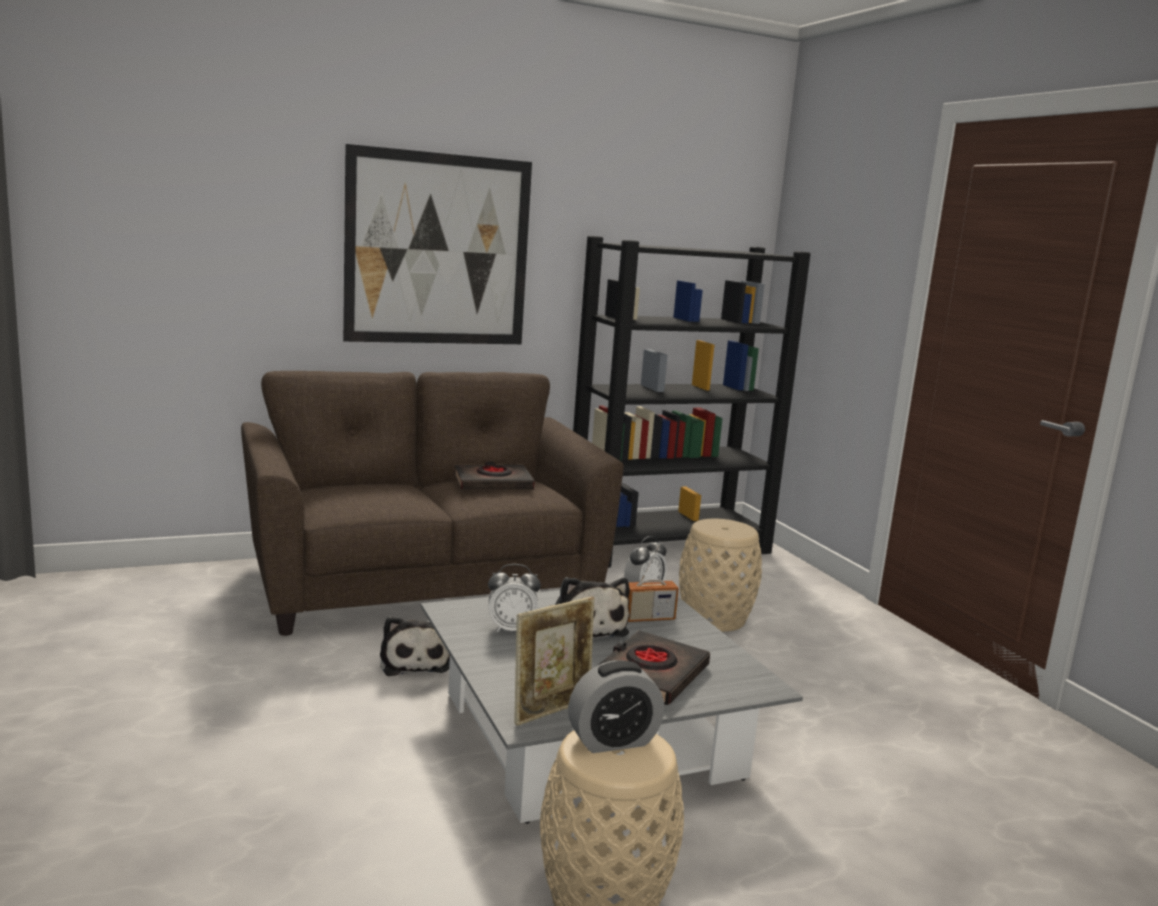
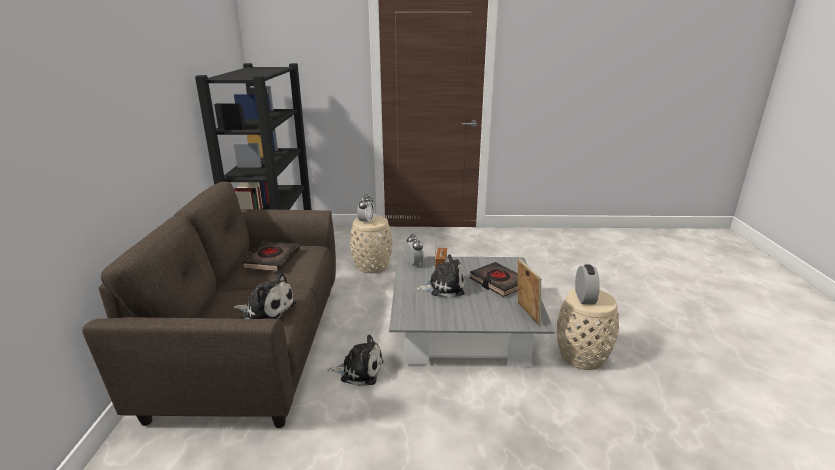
camera: 65 degrees left, 10 degrees up
(364, 501) = (266, 311): none -> plush toy
(438, 250) = (134, 112): picture -> none
(511, 629) = (437, 307): alarm clock -> alarm clock (366, 222)

